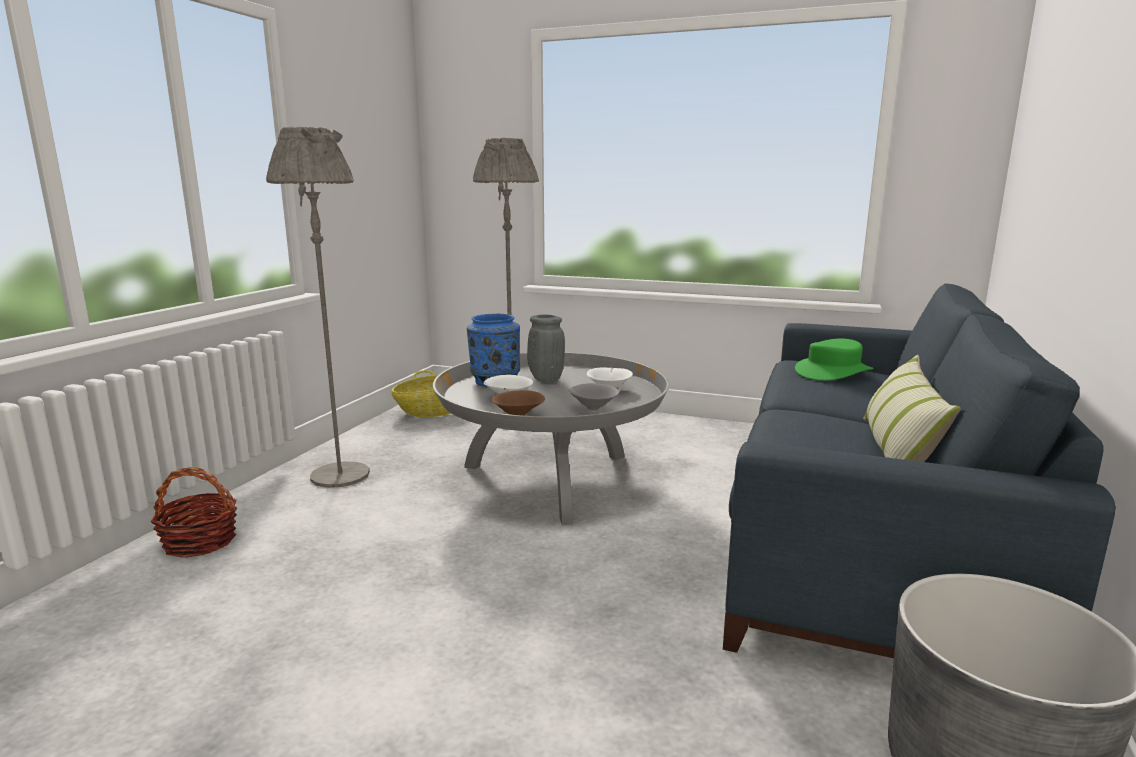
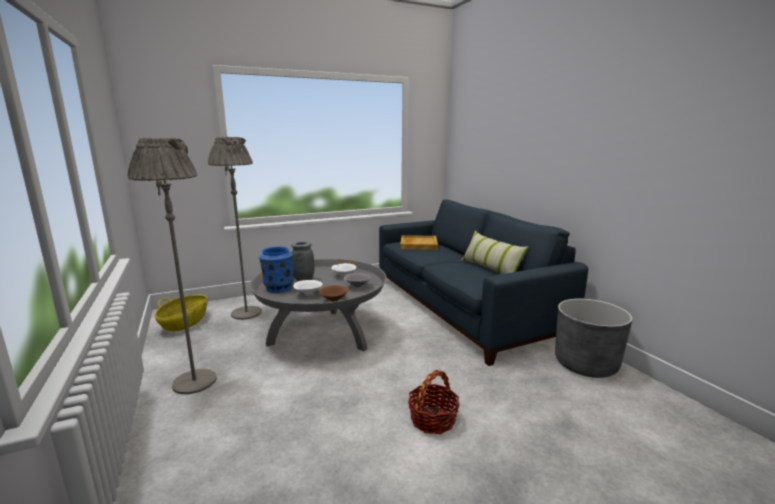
camera: 45 degrees left, 0 degrees up
(200, 542) = (172, 462): basket -> basket (433, 419)
(833, 372) = (418, 244): green hat -> beige tray

